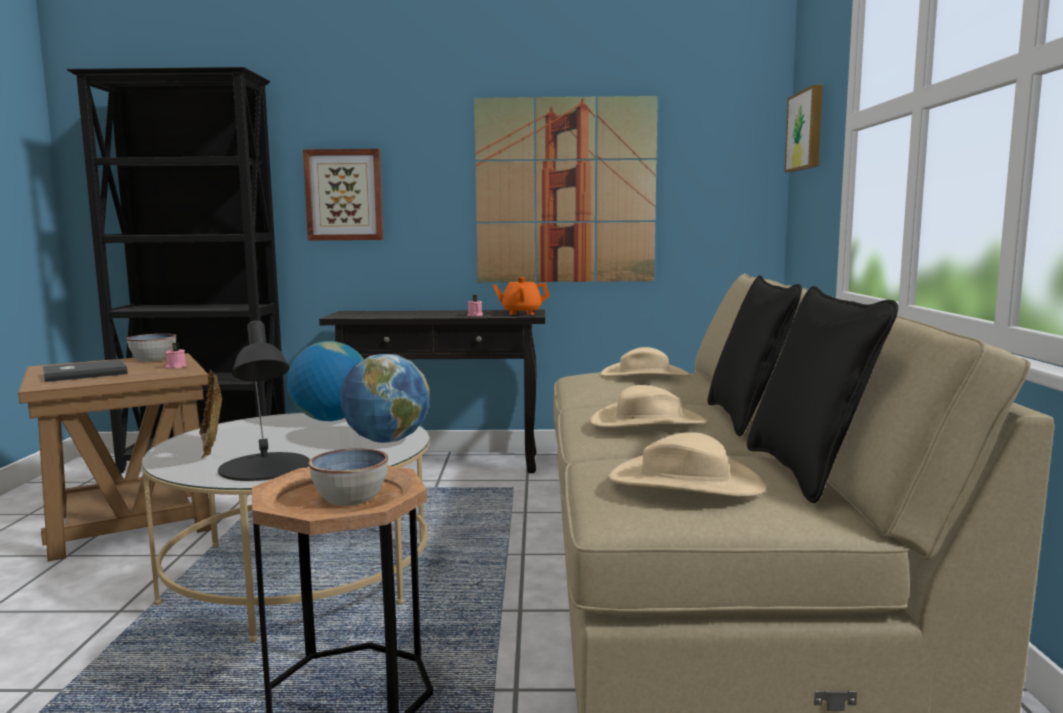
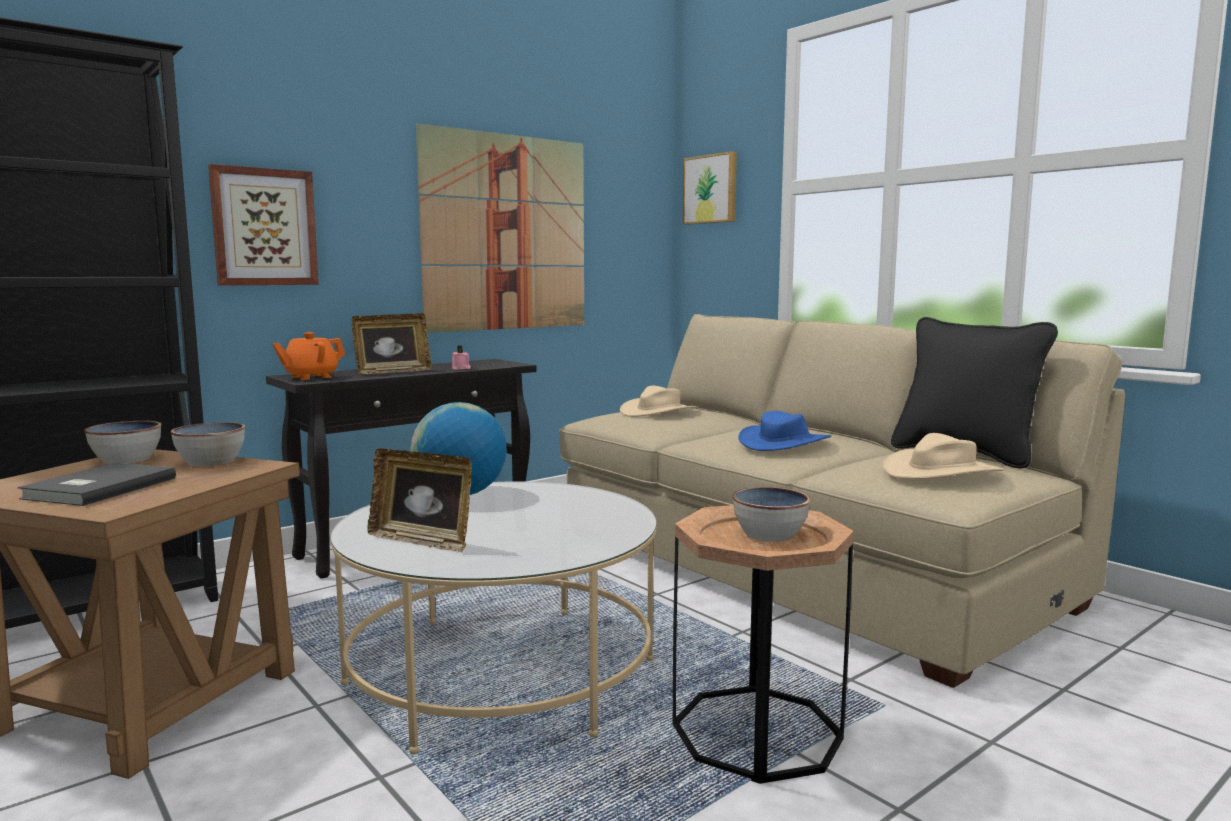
camera: 40 degrees left, 0 degrees up
(175, 367) = (211, 462): pink candle -> bowl
(264, 467) = (552, 543): black table lamp -> none
(386, 441) = (583, 500): globe -> none
(419, 314) = (393, 372): none -> picture frame
(521, 313) = (496, 363): orange teapot -> orange teapot (311, 377)
(648, 422) = (784, 443): beige hat -> blue hat
(747, 419) = (824, 431): black pillow -> none

